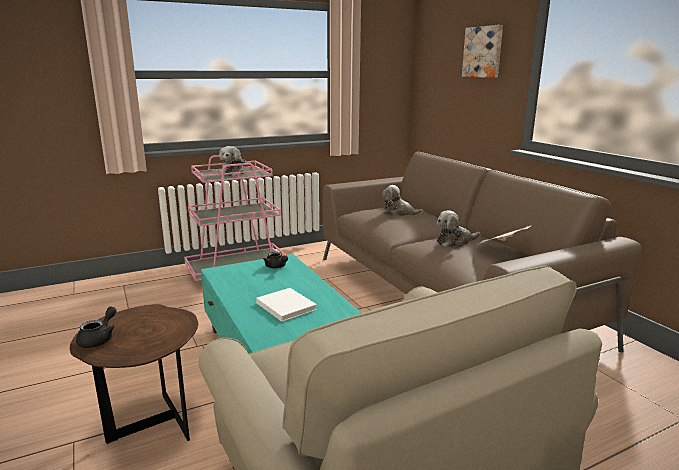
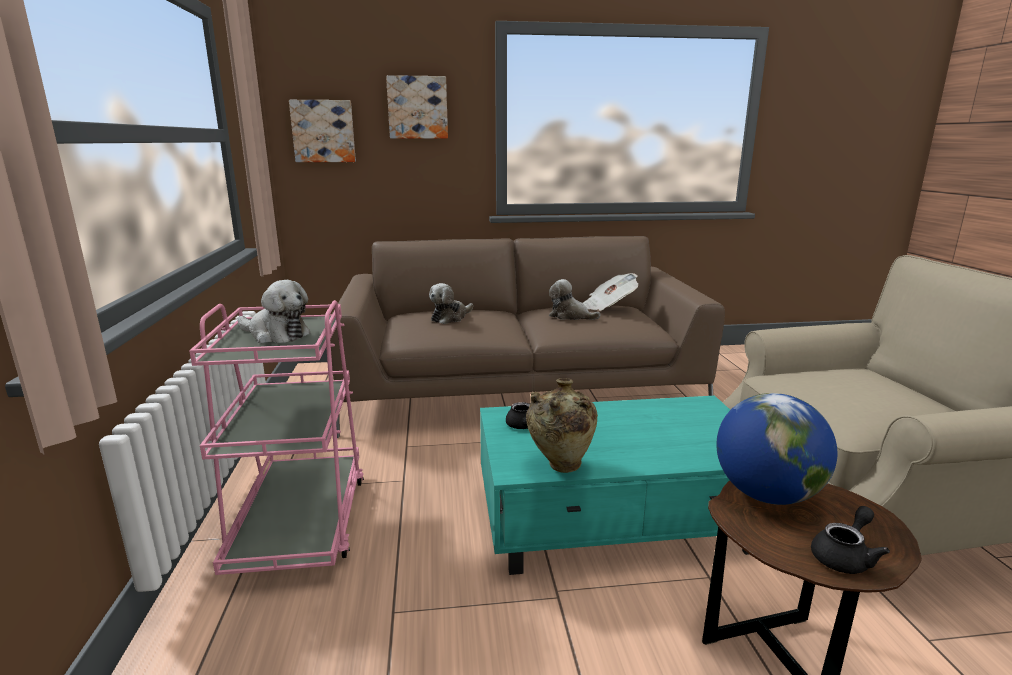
camera: 70 degrees left, 0 degrees up
(99, 339) = (844, 556): black teapot -> black teapot turned 105 degrees clockwise
(167, 319) = (766, 495): none -> globe
(224, 281) = (560, 467): none -> beige vase
(285, 305) = (661, 433): white book -> none
(435, 71) = (323, 131): none -> picture
(455, 242) = (570, 316): plush toy -> plush toy turned 120 degrees clockwise

